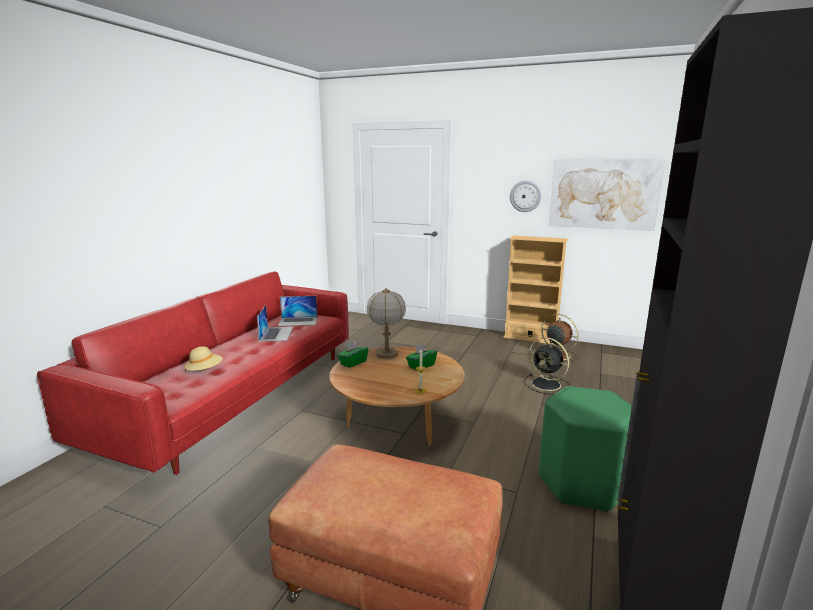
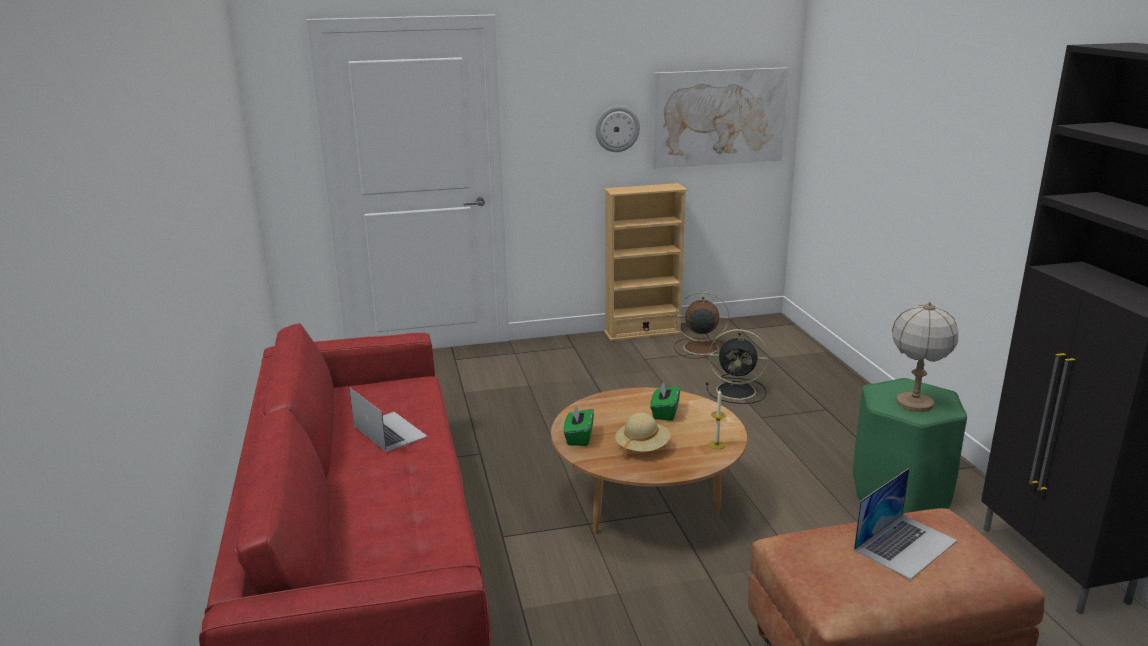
camera: 35 degrees left, 5 degrees up
(204, 370) = (391, 526): beige hat -> beige hat (642, 448)
(298, 321) = (383, 400): laptop -> laptop (905, 545)
(387, 354) = (599, 411): table lamp -> table lamp (915, 403)

